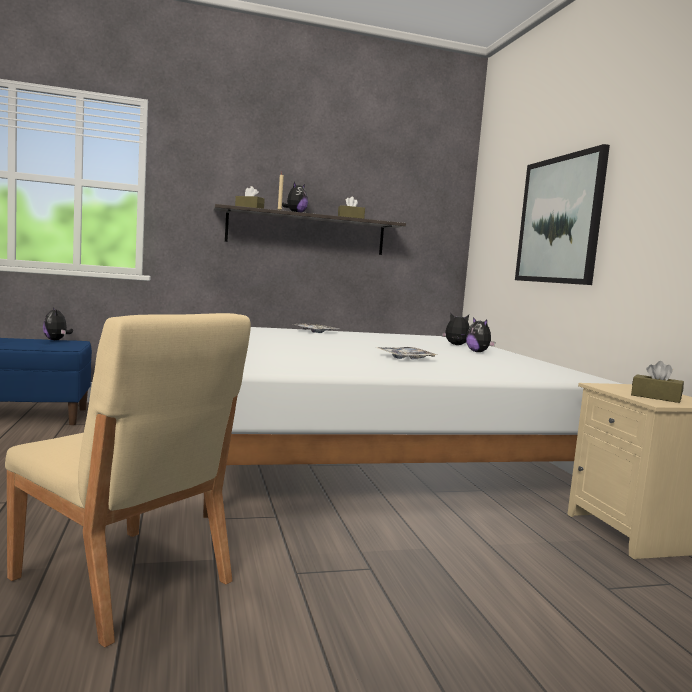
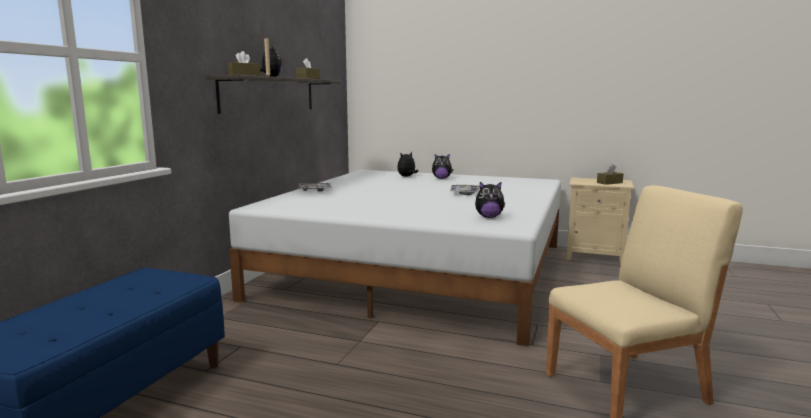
camera: 55 degrees left, 5 degrees up
(56, 340) = (117, 280): plush toy -> plush toy (489, 217)
(559, 220) = (470, 78): picture -> none

